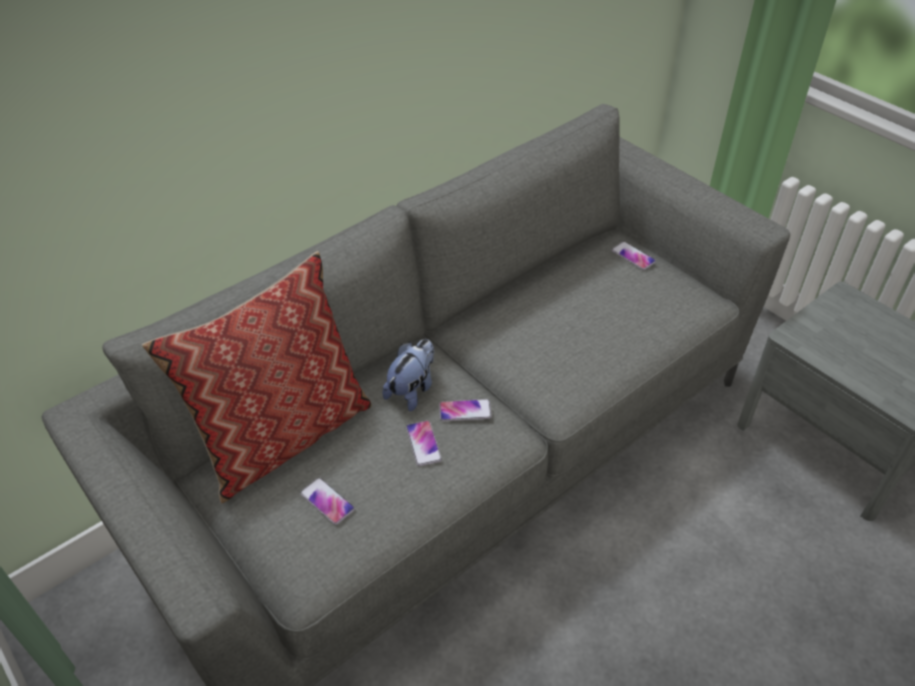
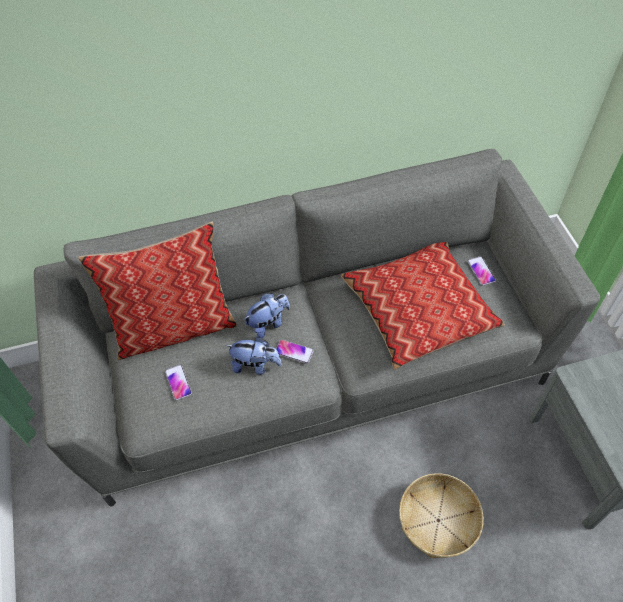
camera: 25 degrees right, 10 degrees up
(423, 443) = (255, 365): phone -> plush toy
(588, 316) = (418, 309): none -> pillow
(706, 580) = (438, 520): none -> basket

